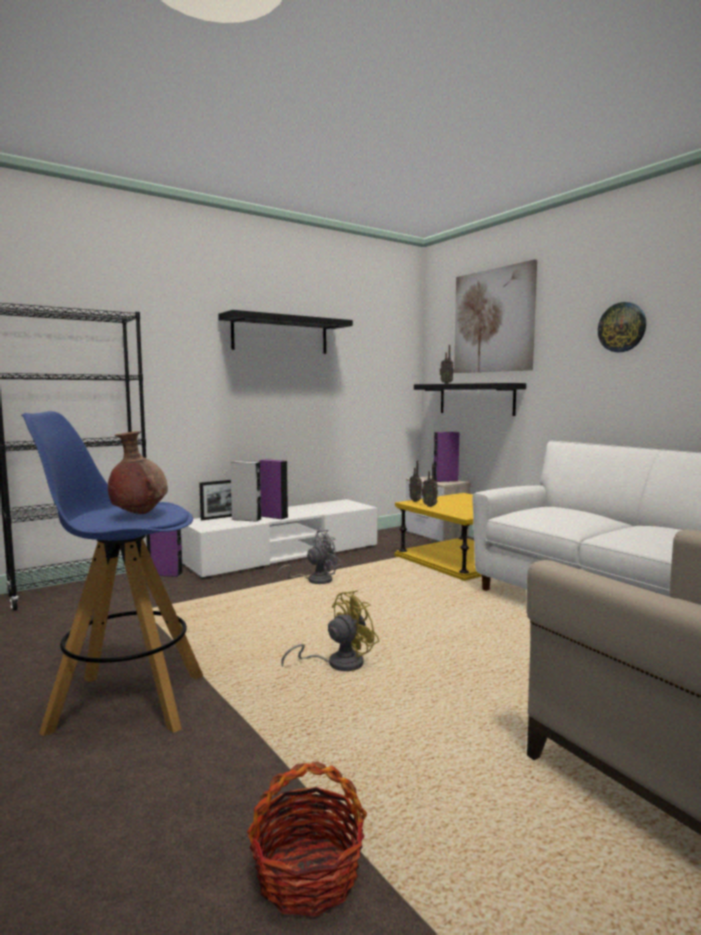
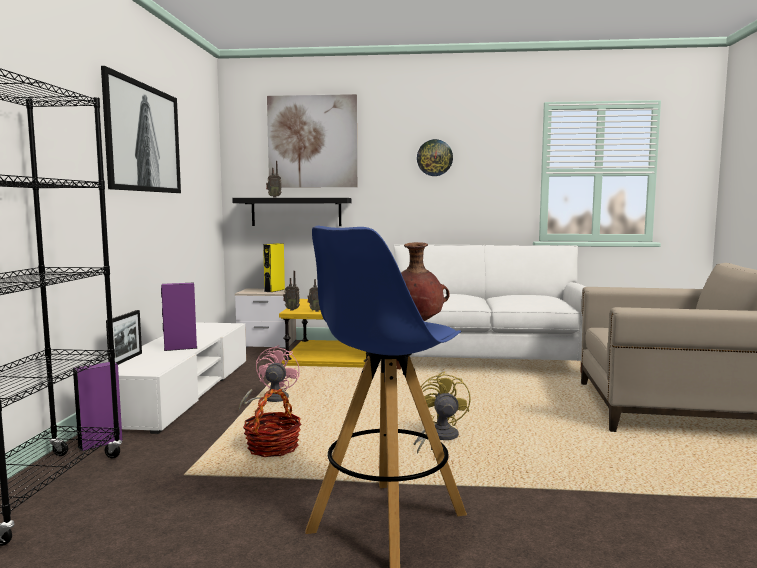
camera: 50 degrees left, 0 degrees up
(246, 519) = (161, 356): grey speaker -> none
(280, 335) = (142, 138): black shelf -> picture
(307, 875) = (671, 514): basket -> basket (273, 448)
(314, 580) = (270, 400): grey fan -> pink fan
(445, 480) = (274, 290): purple speaker -> yellow speaker

